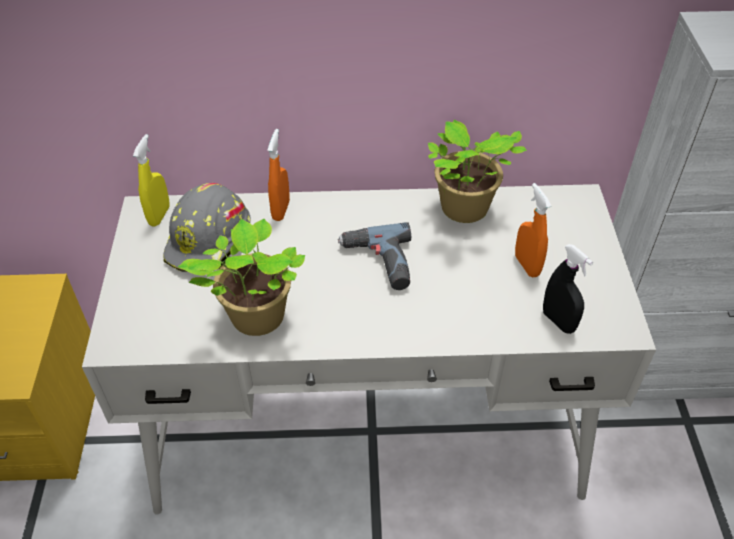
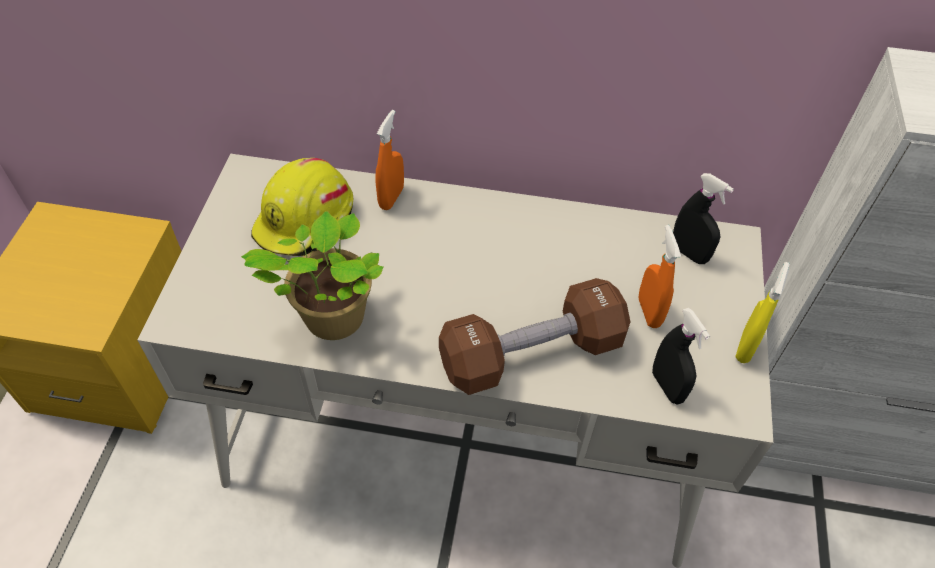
camera: 10 degrees right, 5 degrees up
(159, 215) = (260, 182): yellow spray bottle -> yellow spray bottle (745, 347)
(210, 242) = (306, 222): grey hard hat -> yellow hard hat
(378, 263) = (482, 279): power drill -> none
(438, 315) = (531, 353): none -> brown dumbbell
(464, 210) = (594, 233): potted plant -> none
(546, 214) = (688, 253): none -> black spray bottle

